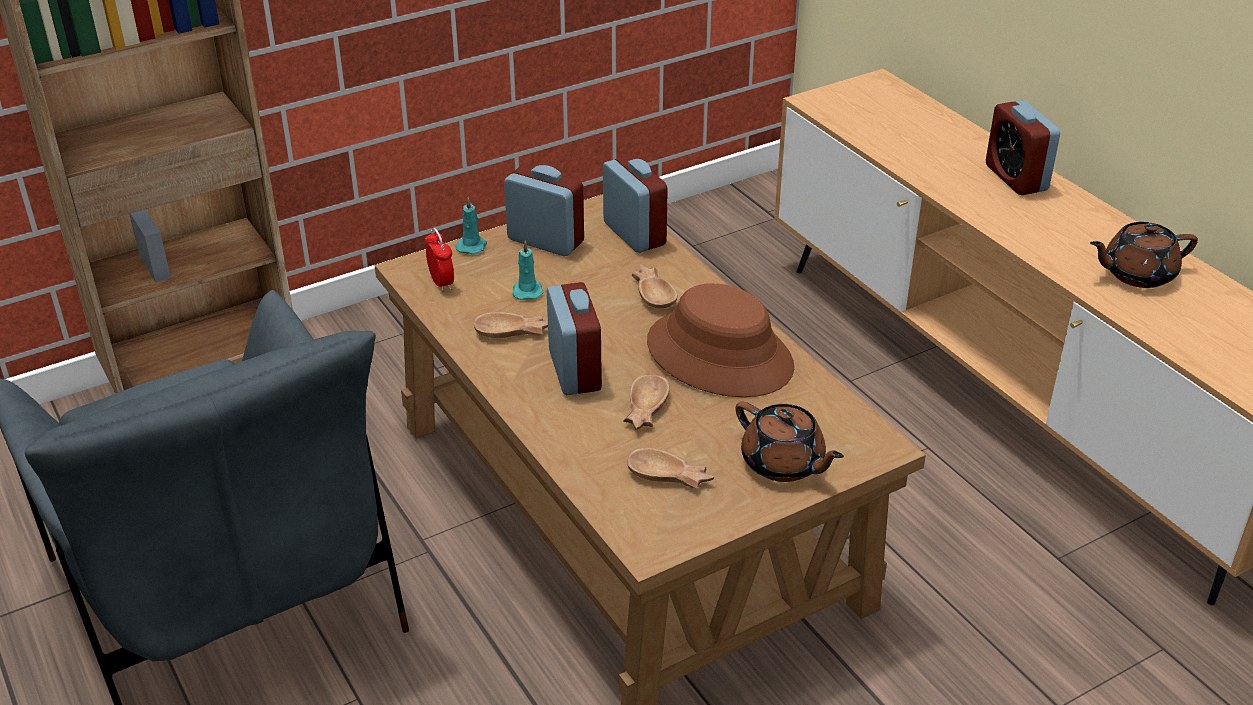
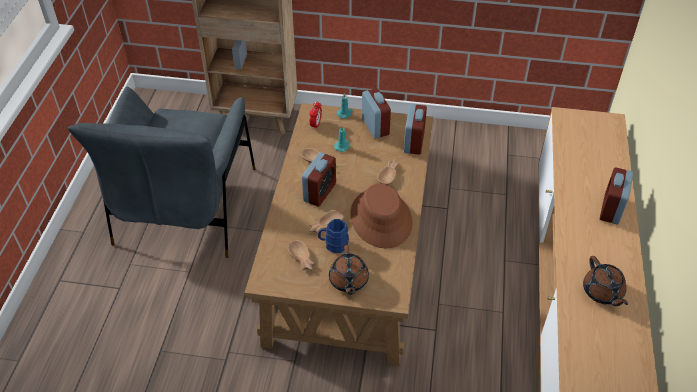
camera: 40 degrees right, 10 degrees up
(694, 429) = (333, 245): none -> blue mug
(1136, 274) = (602, 292): brown teapot -> brown teapot turned 135 degrees counterclockwise

